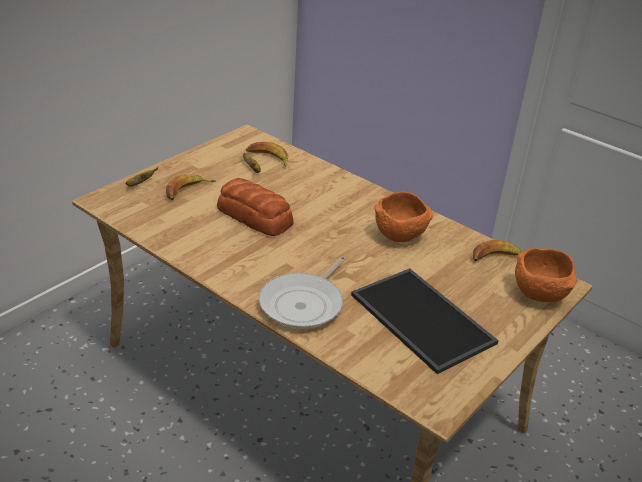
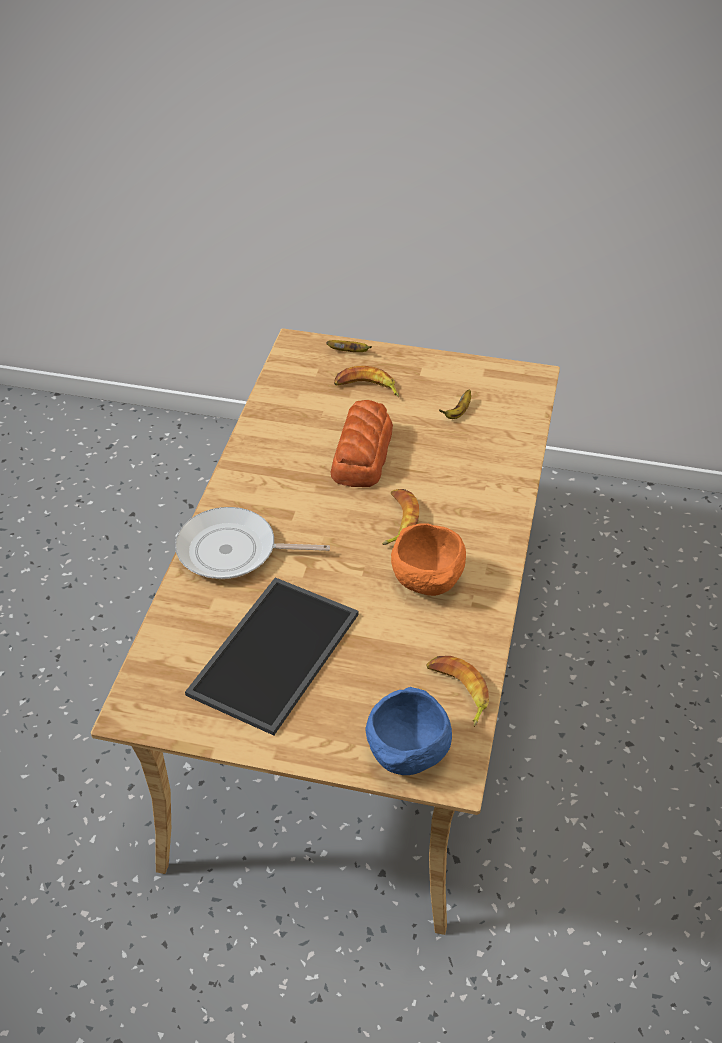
camera: 65 degrees right, 10 degrees up
(268, 158) = (496, 414): banana -> banana (398, 520)
(541, 295) = (407, 756): orange bowl -> blue bowl

